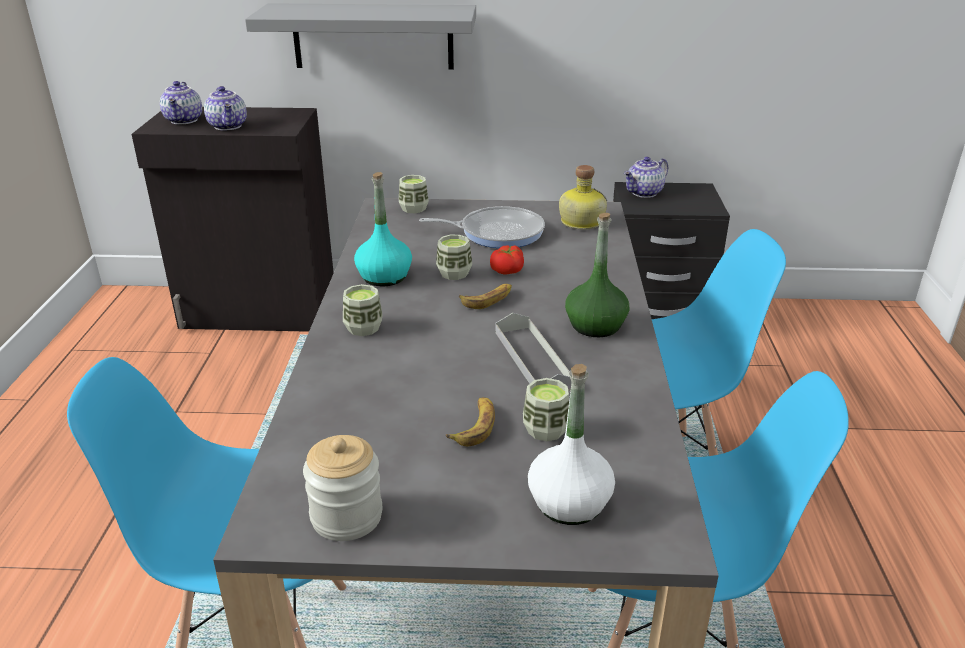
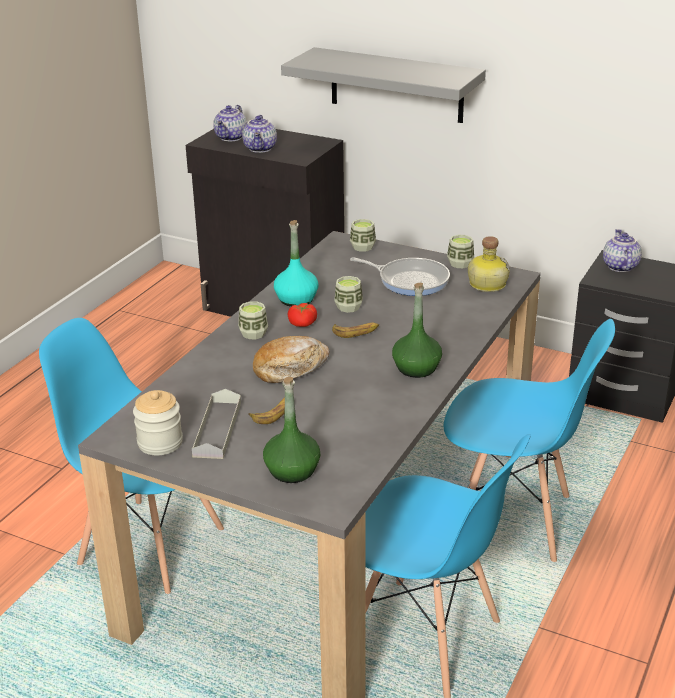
camera: 25 degrees right, 0 degrees up
(446, 360) = (290, 368): none -> bread
(508, 271) = (390, 313): tomato -> tomato (303, 324)
(533, 359) = (349, 381): grey tray -> grey tray (217, 429)
(545, 429) = (316, 426): cup -> cup (460, 263)
(569, 503) = (292, 470): white bottle -> green bottle
(644, 193) = (619, 266): teapot -> teapot turned 105 degrees clockwise

